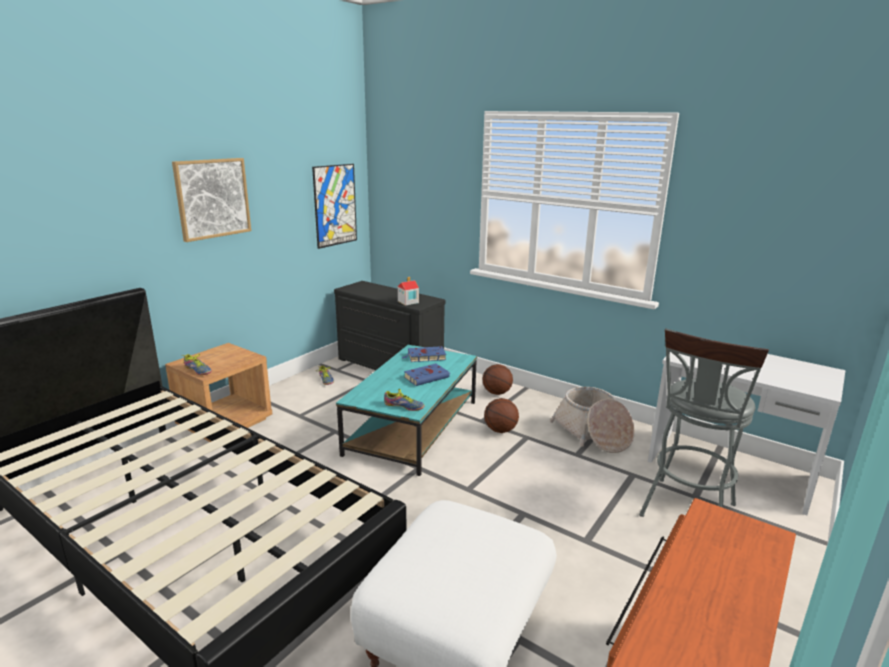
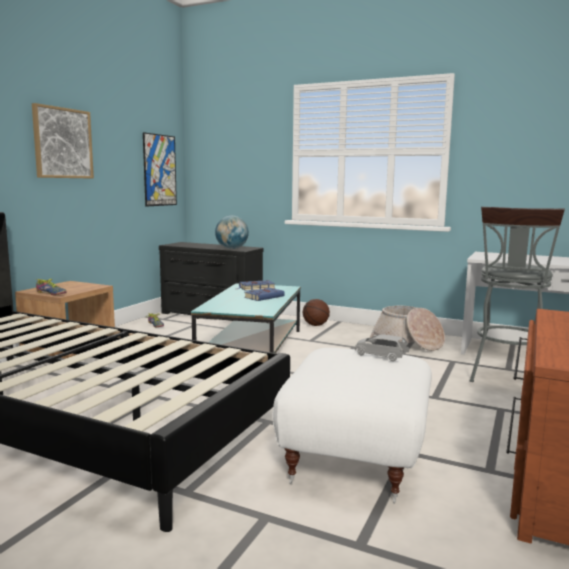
camera: 10 degrees left, 10 degrees down
(403, 407) = (254, 310): shoe -> none
(408, 302) = (231, 248): toy house -> globe
(493, 535) = (380, 355): none -> grey toy car
(501, 430) = (330, 344): basketball -> none

